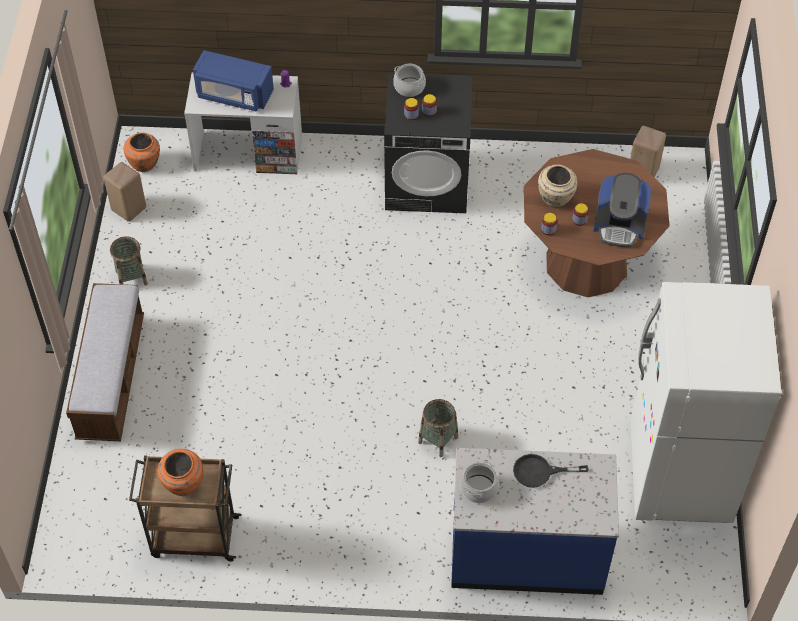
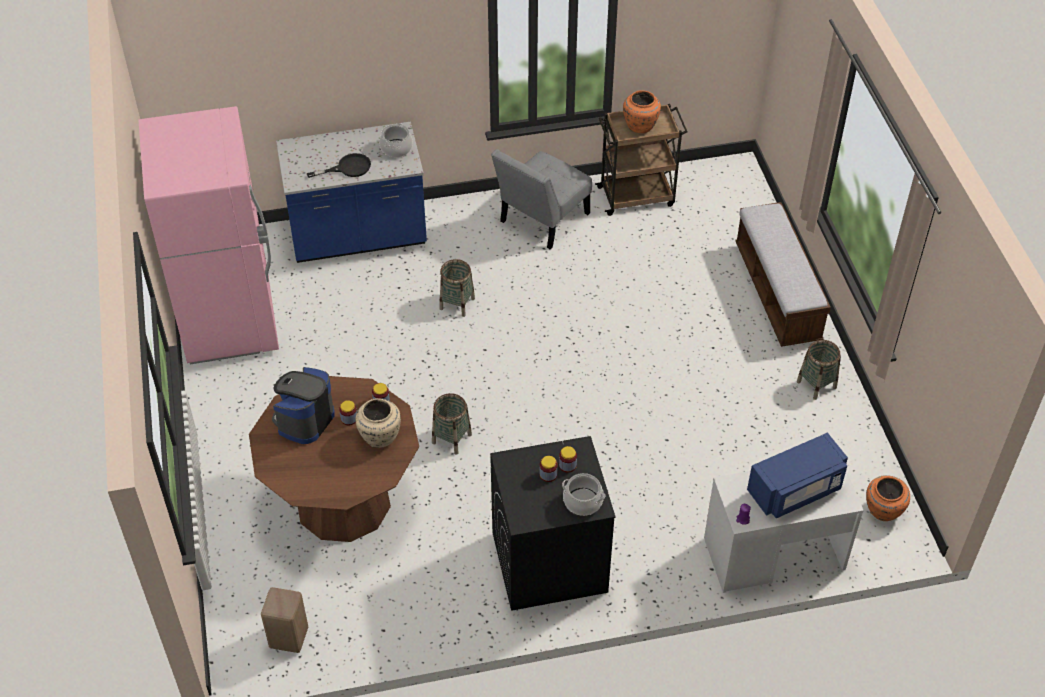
camera: 165 degrees right, 5 degrees down
(127, 209) = (867, 455): beige stool -> none
(234, 95) = (795, 490): blue microwave -> blue microwave turned 150 degrees clockwise
(314, 528) = (541, 220): none -> grey chair
(479, 299) = (451, 438): none -> basket
(619, 227) = (304, 420): coffee machine -> coffee machine turned 60 degrees counterclockwise
(679, 474) = (229, 320): white fridge -> pink fridge

